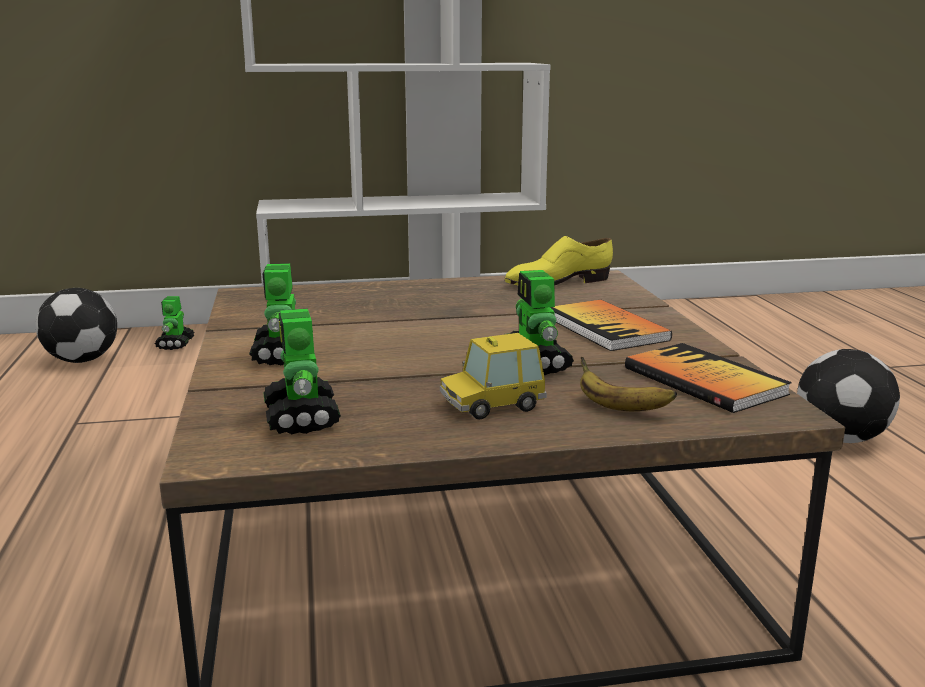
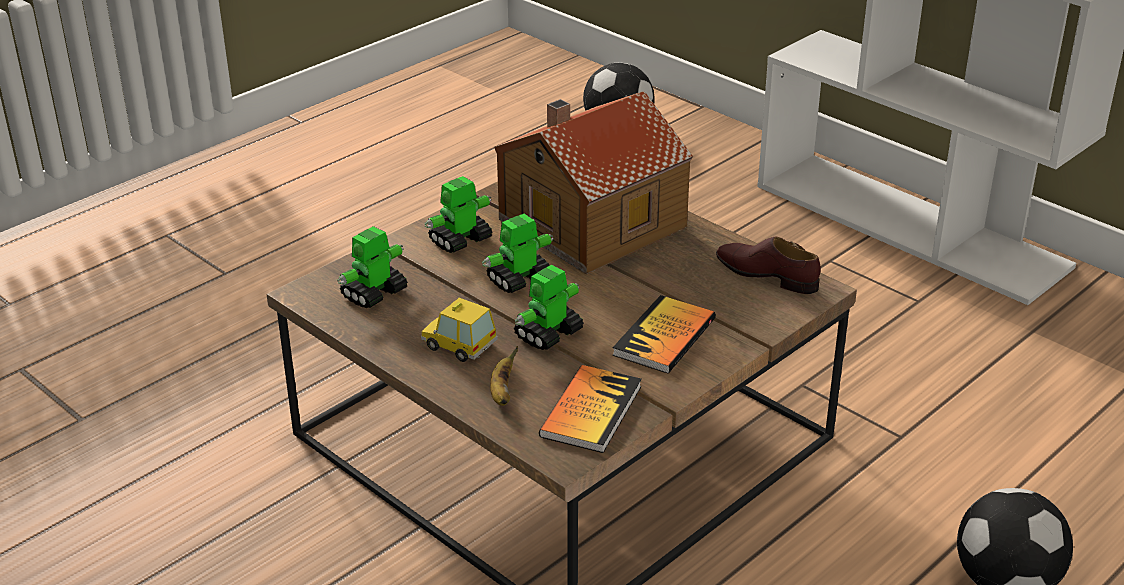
camera: 55 degrees right, 15 degrees up
(175, 344) = (701, 146): toy robot -> toy robot (519, 280)
(363, 307) = (588, 222): none -> toy house
(557, 282) = (766, 275): yellow shoe -> brown shoe

